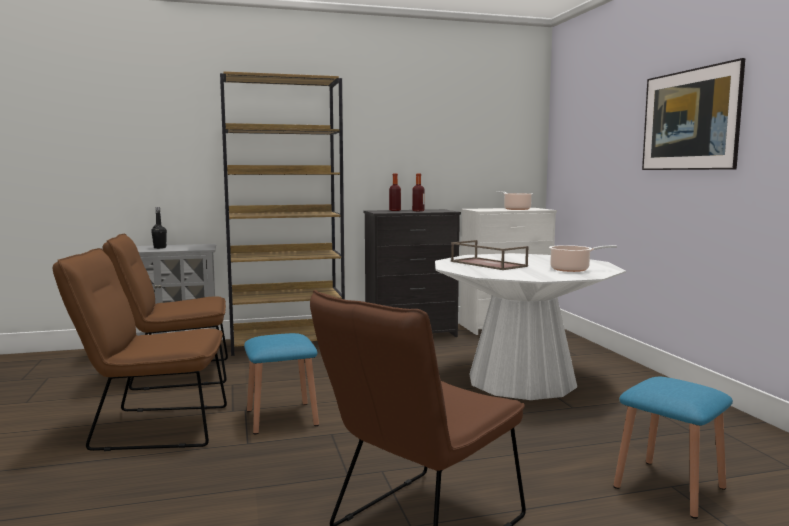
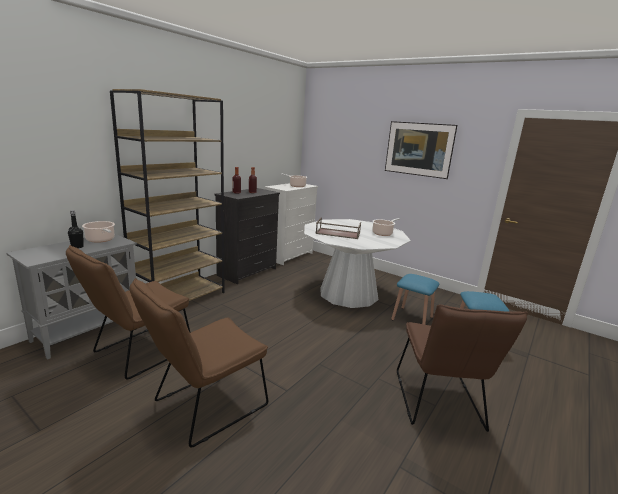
camera: 40 degrees left, 10 degrees up
(190, 246) = (101, 240): none -> cooking pot
(282, 417) = (275, 362): blue stool -> blue stool (412, 318)

